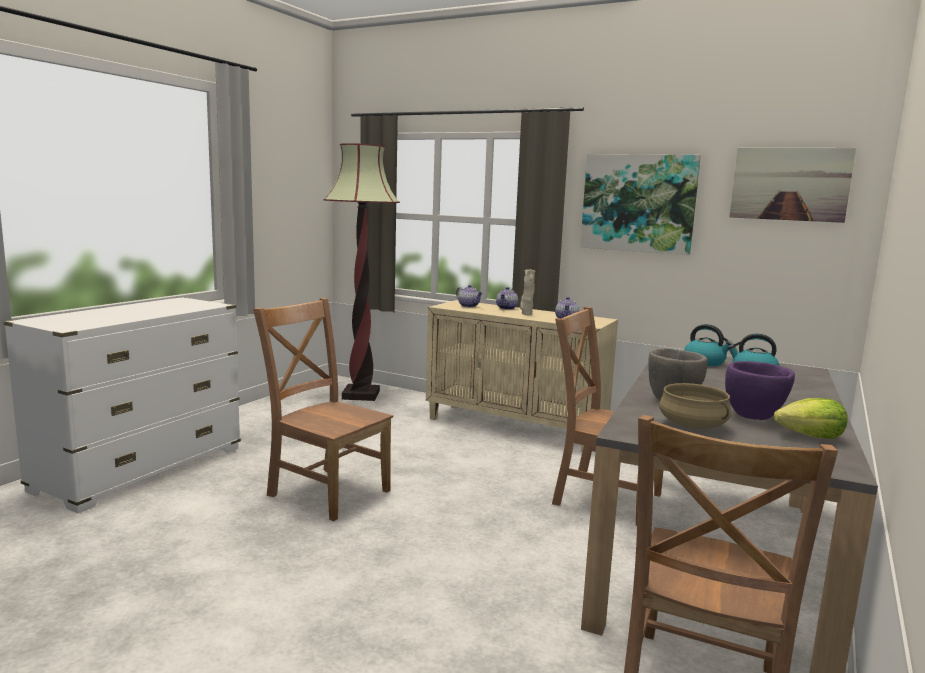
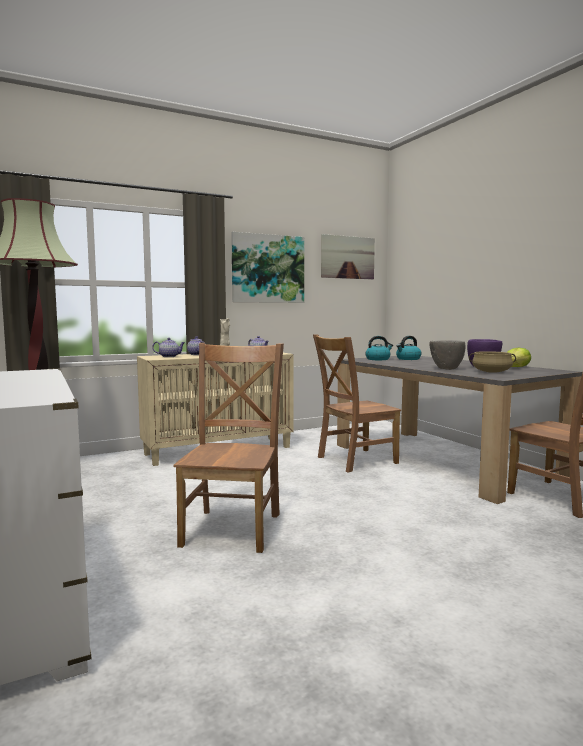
camera: 55 degrees left, 5 degrees down
(326, 491) = (233, 527): brown chair -> brown chair turned 120 degrees clockwise

